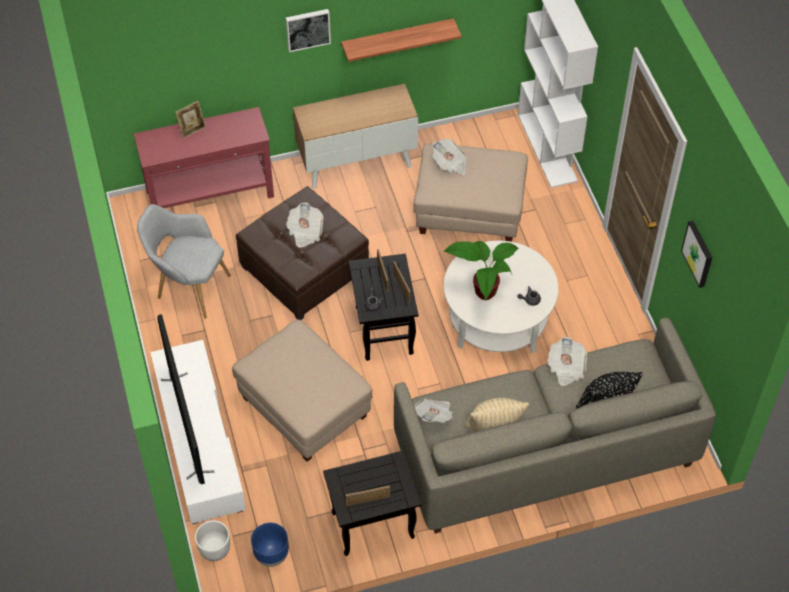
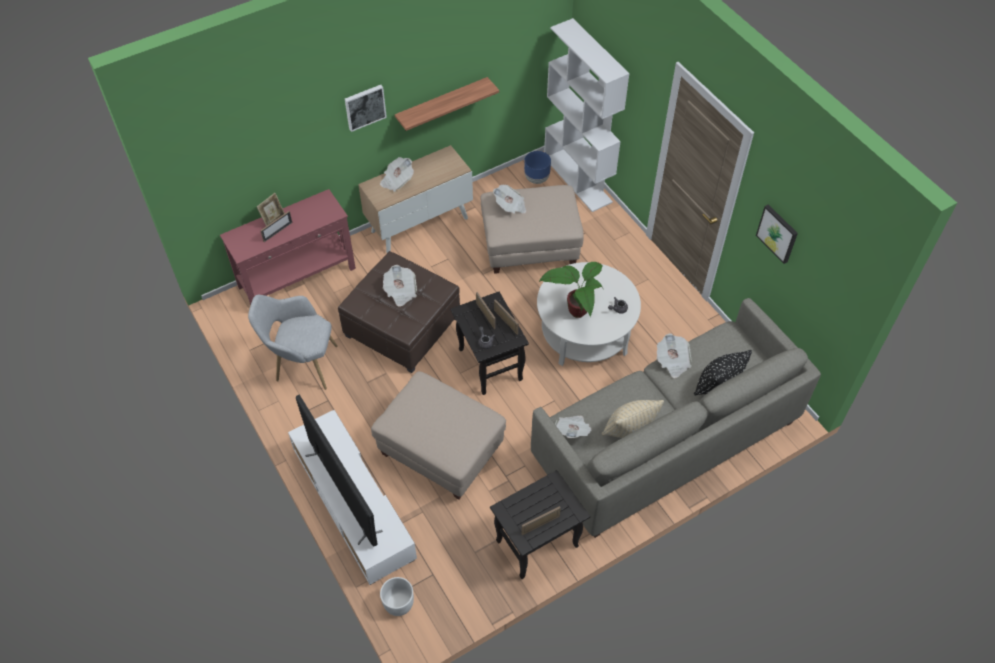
camera: 15 degrees left, 0 degrees up
(193, 142) = (278, 232): none -> picture frame
(271, 555) = (453, 596): blue planter -> blue planter (536, 179)
(334, 112) = (397, 181): none -> newspaper

